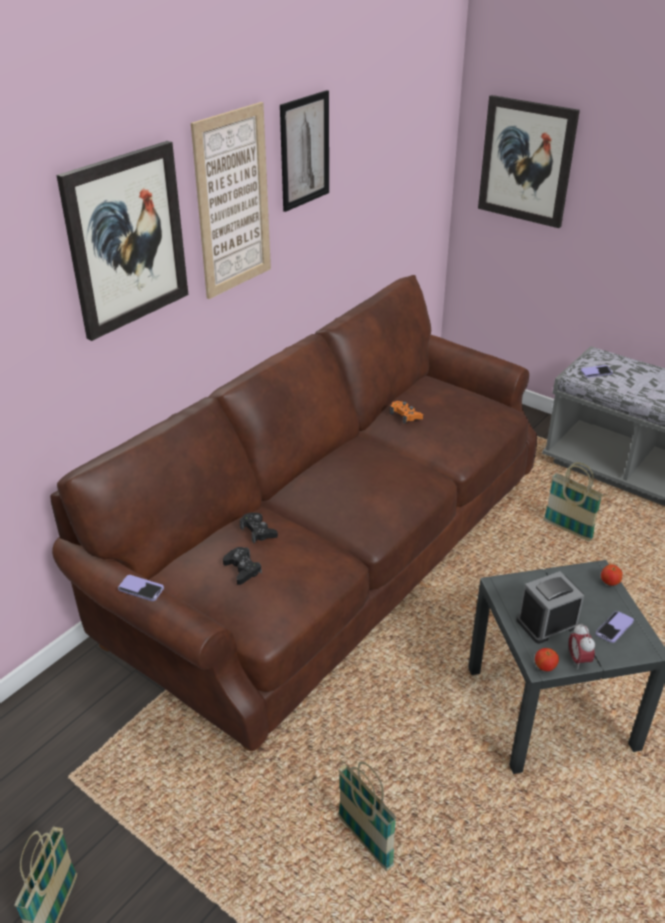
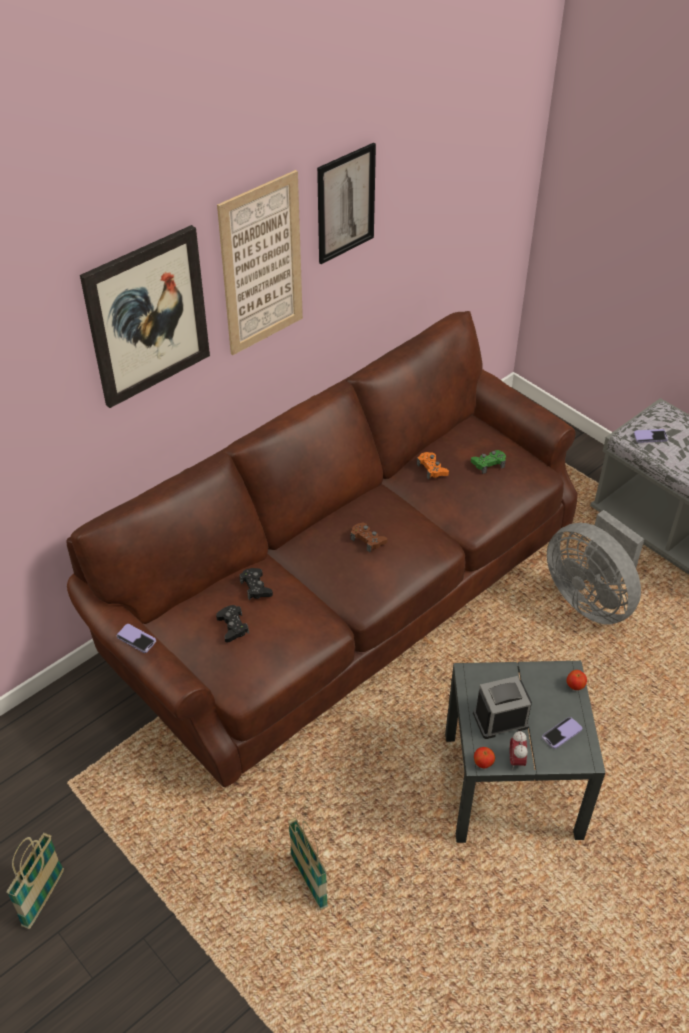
camera: 10 degrees right, 10 degrees up
(362, 478) = (368, 540): none -> brown game controller
(458, 406) = (488, 464): none -> green game controller
(526, 161) = (611, 193): picture -> none
(567, 530) = (590, 599): basket -> grey fan

